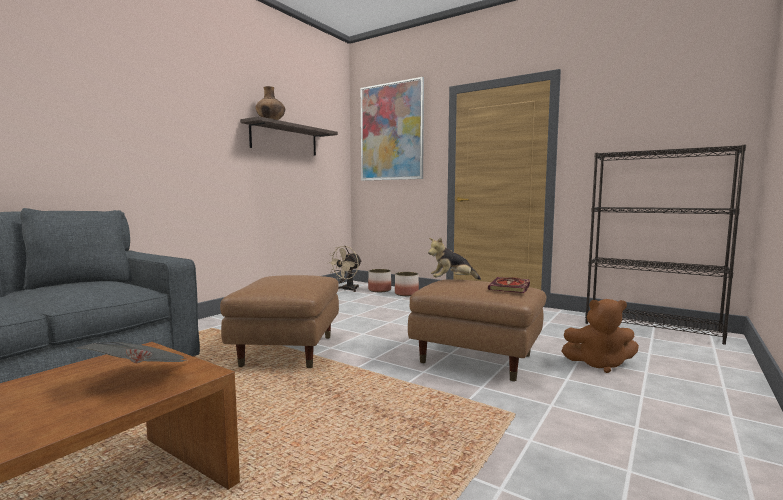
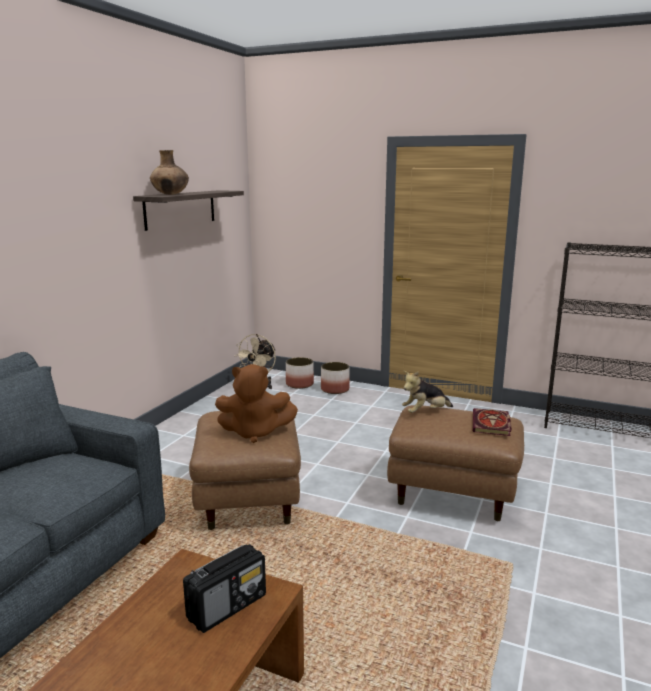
camera: 10 degrees left, 10 degrees up
(143, 379) = (228, 606): newspaper -> radio
(391, 132) = (308, 185): picture -> none
(599, 364) = (570, 489): brown plush toy -> brown plush toy (255, 432)

